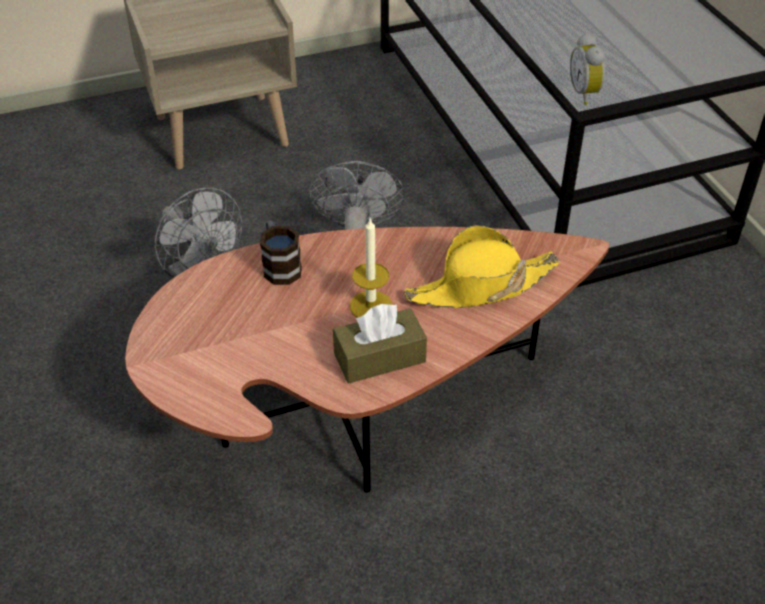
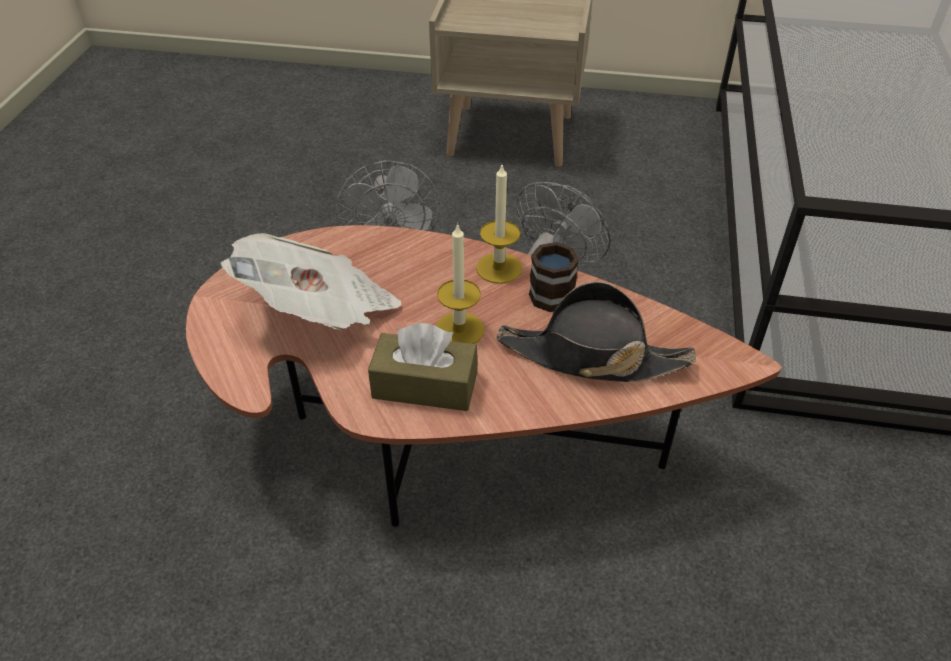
camera: 30 degrees right, 0 degrees up
(250, 336) = (321, 312): none -> newspaper
(279, 266) = (404, 256): mug -> mug (552, 289)
(362, 247) = (499, 268): none -> candle
(481, 286) = (592, 356): yellow hat -> black hat
(586, 94) = (831, 180): alarm clock -> none

